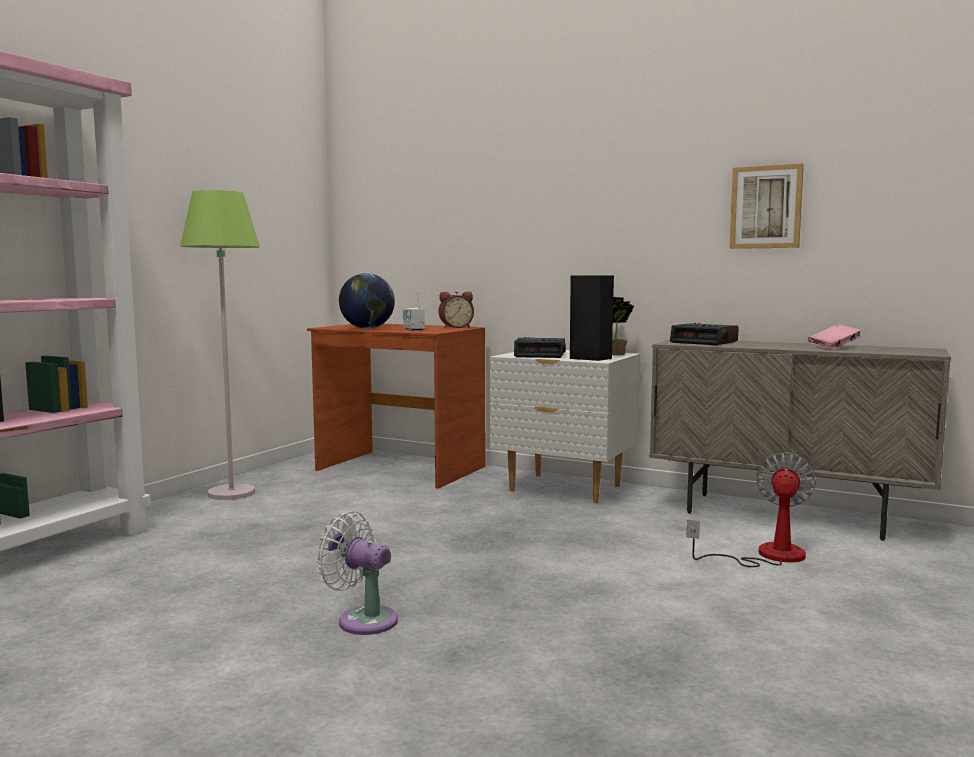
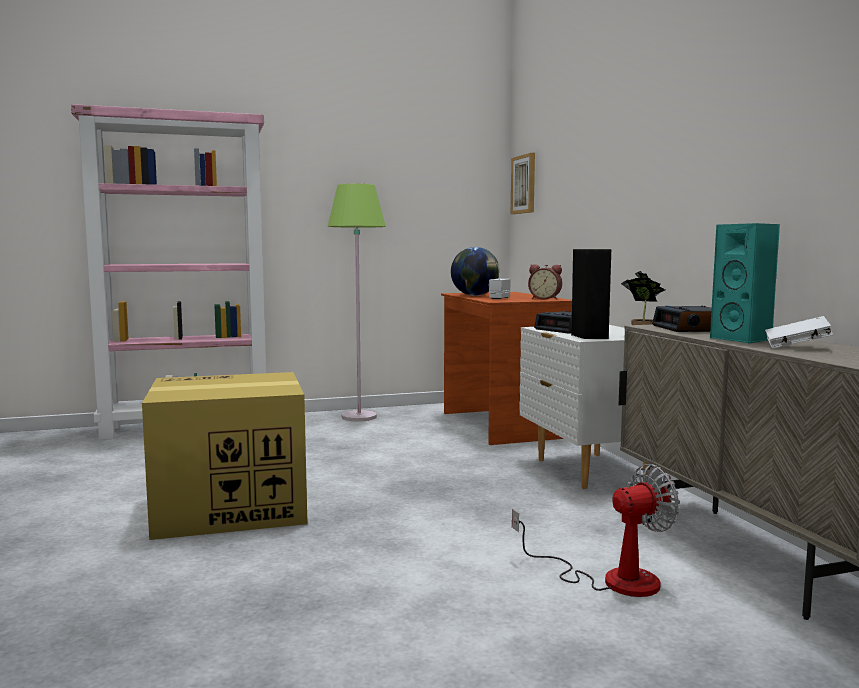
camera: 45 degrees right, 0 degrees up
(363, 619) = (228, 508): white fan -> cardboard box
(766, 207) = (790, 162): picture -> picture (524, 184)
(781, 346) = (744, 339): none -> turquoise speaker
(834, 348) = (796, 347): pink book -> white book

